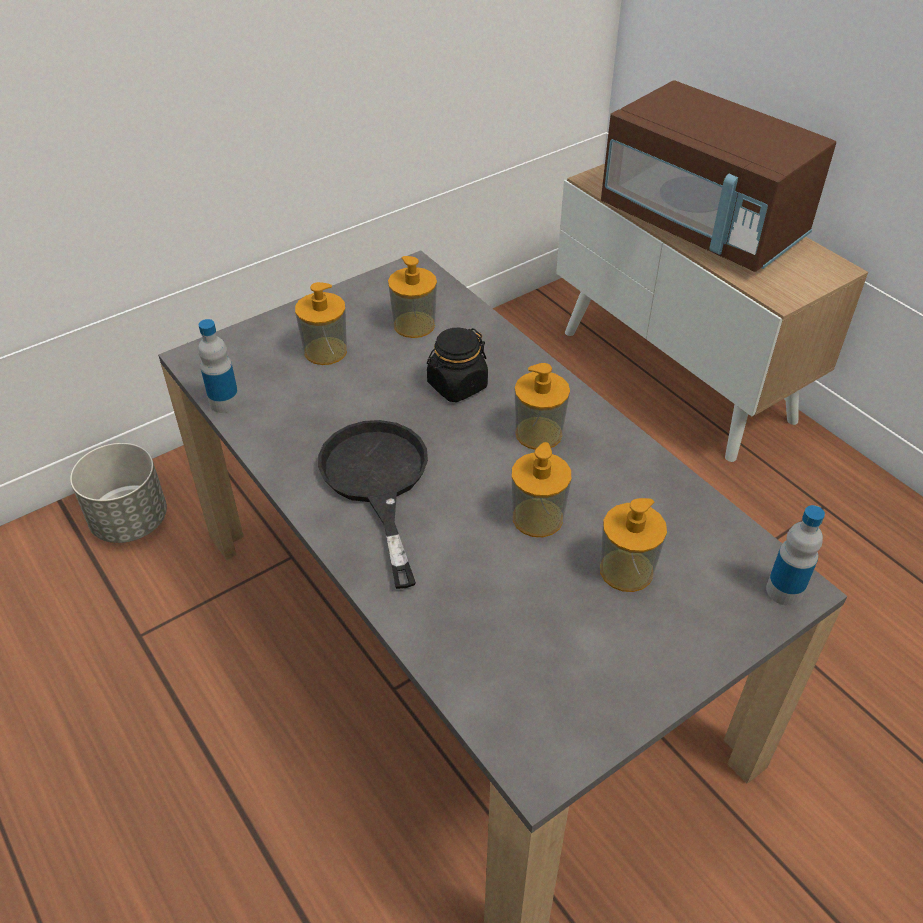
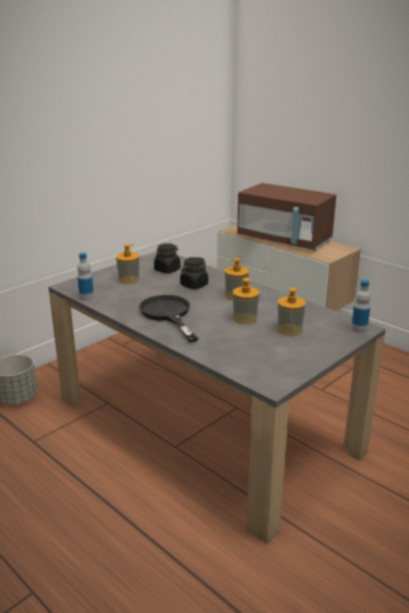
camera: 10 degrees left, 20 degrees down
(414, 325) = (167, 270): soap dispenser -> black jar

